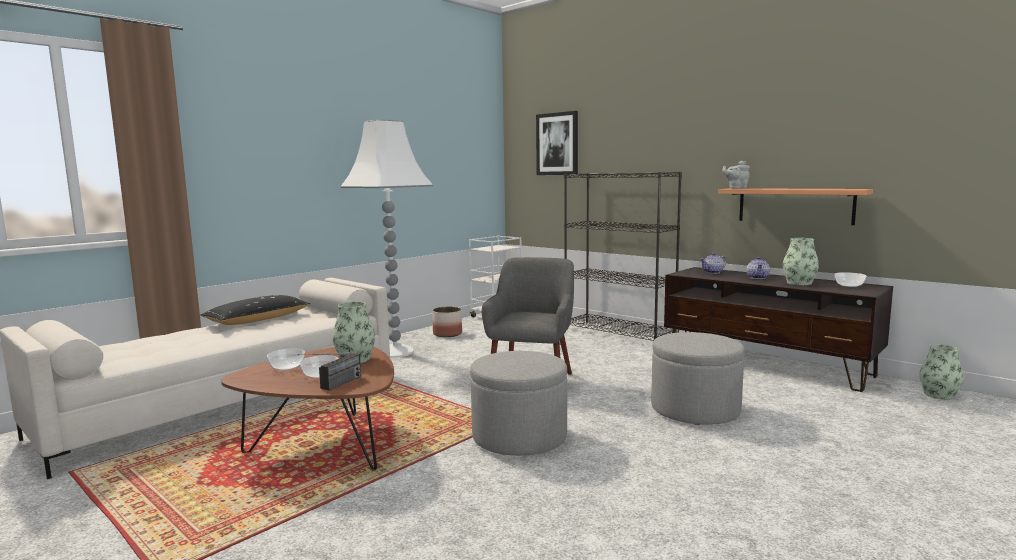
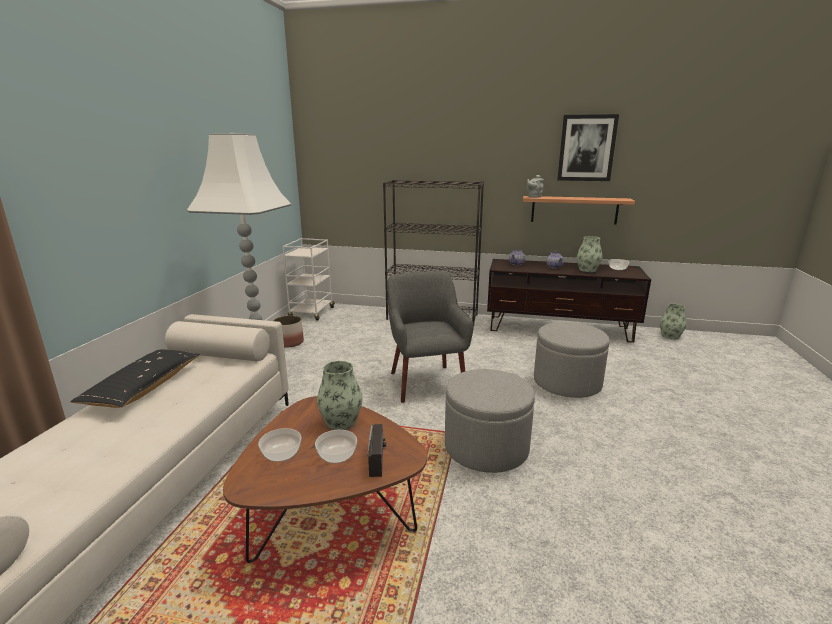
camera: 30 degrees left, 10 degrees up
(557, 144) = (358, 151): picture -> picture (586, 148)

